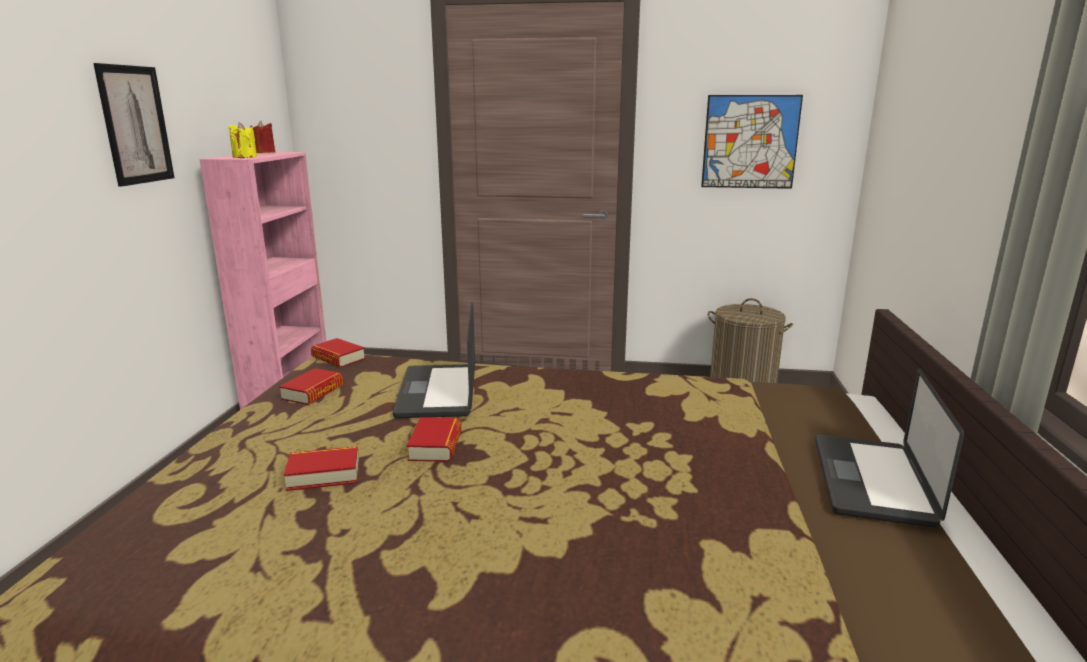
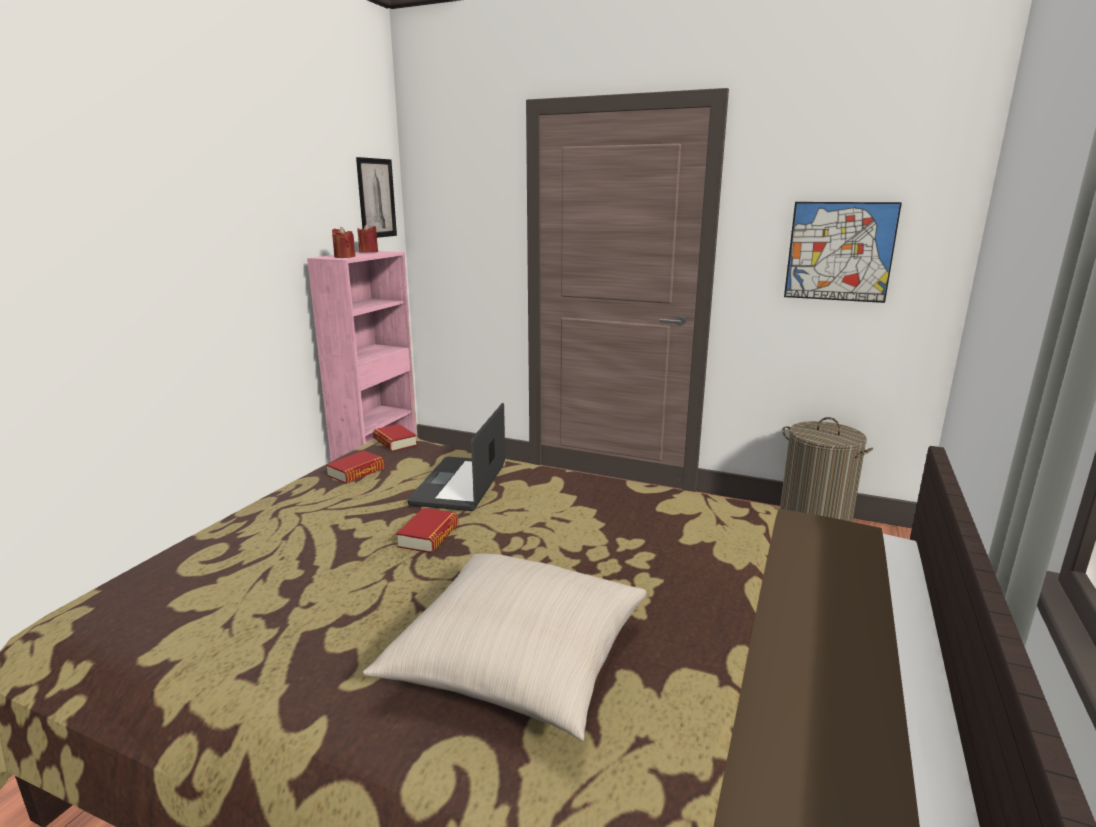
camera: 15 degrees right, 0 degrees up
(135, 125) = (249, 230): picture -> picture (376, 198)
(244, 157) = (344, 257): yellow candle -> red candle
(324, 474) = (322, 550): book -> none
(602, 550) = (518, 662): none -> beige pillow
(871, 480) = (848, 636): laptop -> none

